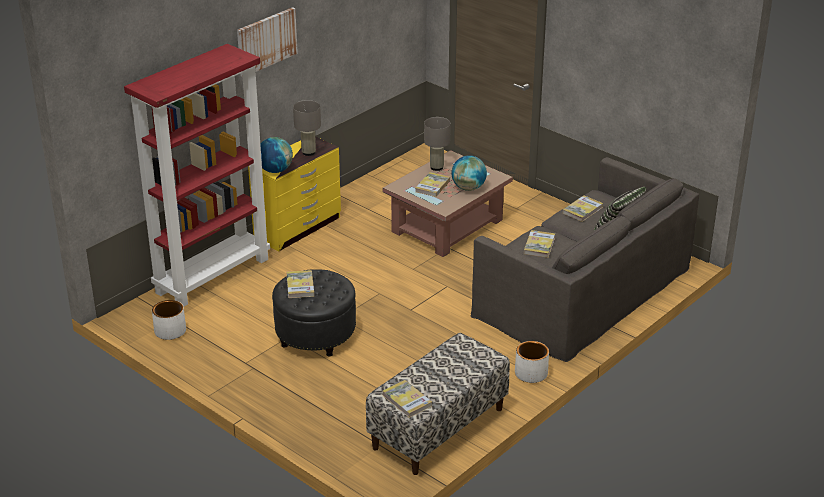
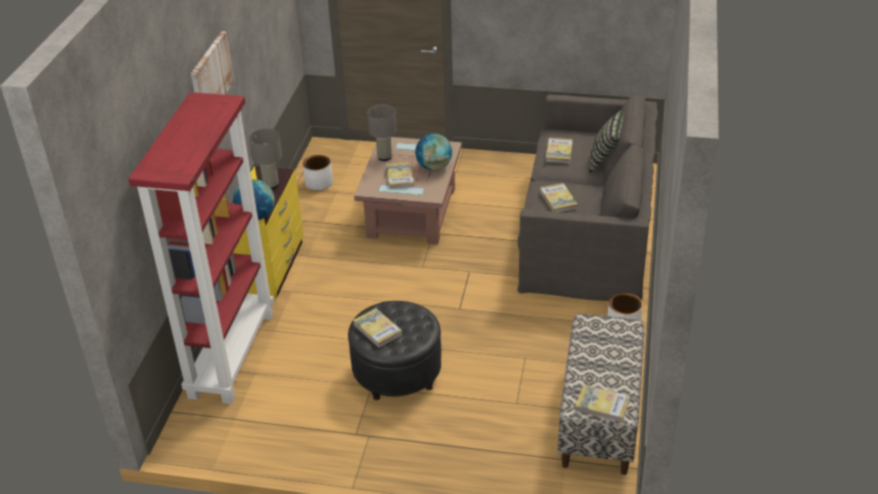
camera: 30 degrees left, 5 degrees up
(170, 331) = (244, 434): white planter -> white planter (318, 183)

